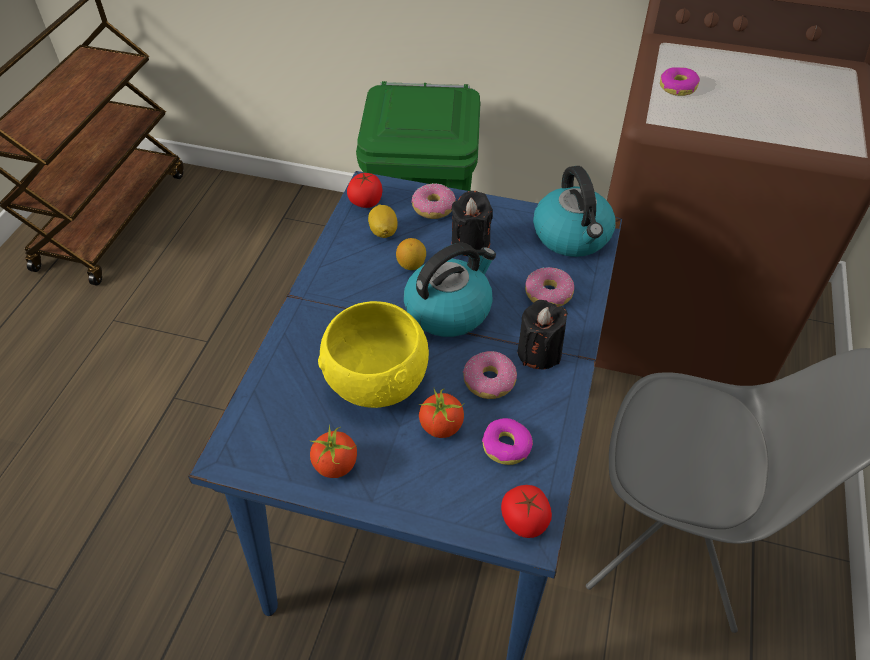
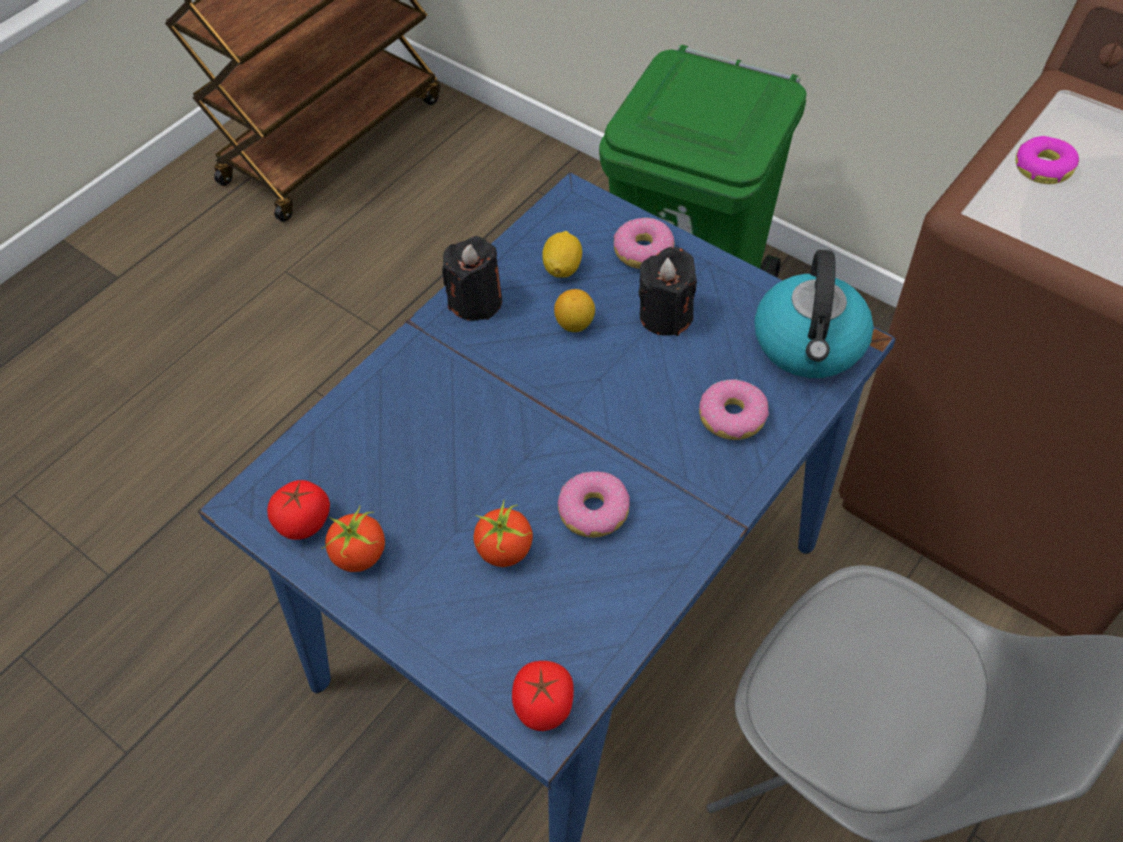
camera: 25 degrees right, 5 degrees up
(366, 202) = (561, 220): tomato -> tomato (304, 522)
(377, 378) = (459, 462): yellow bowl -> none
(449, 309) = (592, 398): kettle -> none
(506, 446) = (571, 603): donut -> none
(539, 352) = (677, 494): black candle -> black candle (476, 301)

